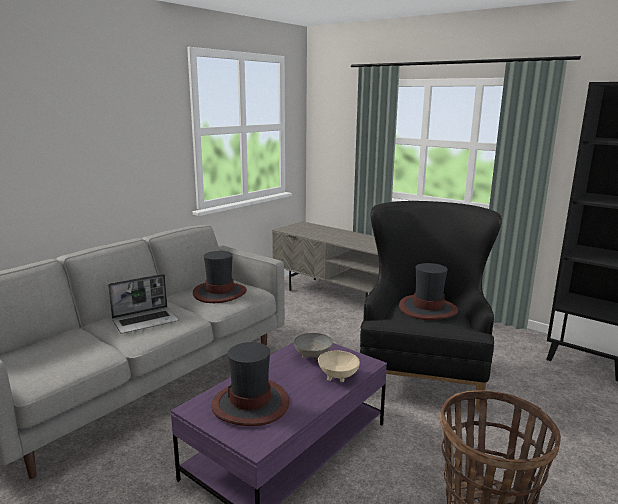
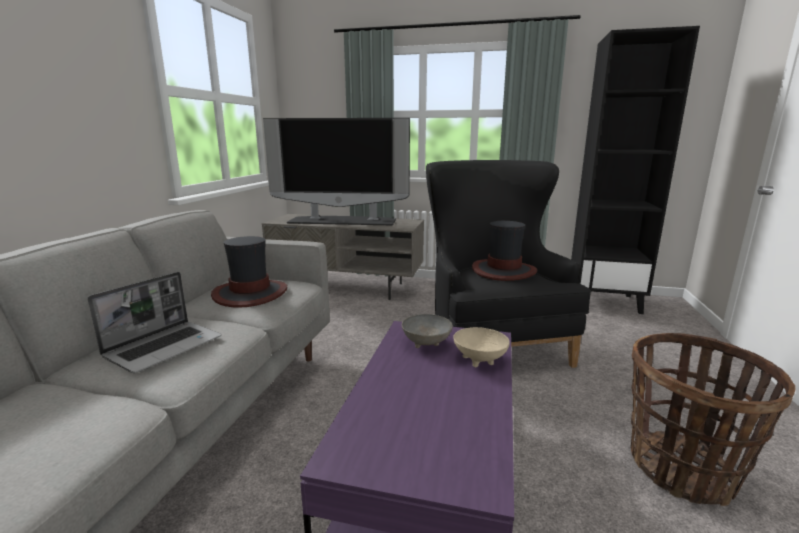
camera: 25 degrees left, 0 degrees up
(251, 404) = (414, 426): hat -> none
(338, 236) = (343, 221): none -> television

